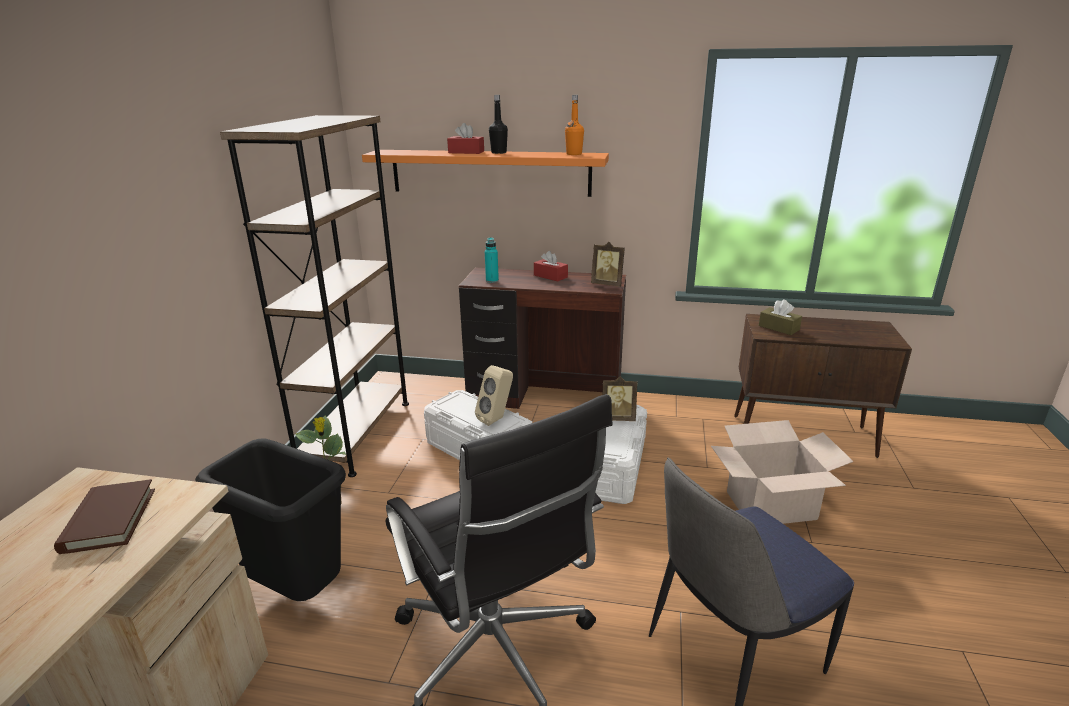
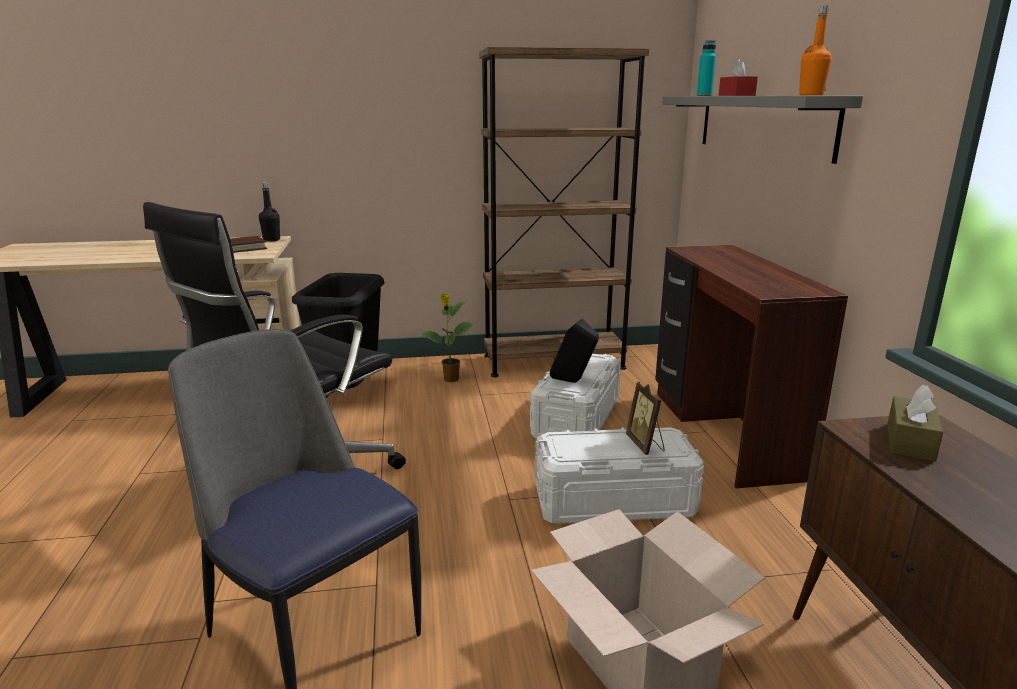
camera: 70 degrees right, 5 degrees down
(490, 172) = (761, 124): orange shelf -> grey shelf
(492, 281) = (700, 253): turquoise bottle -> turquoise bottle (704, 95)
(497, 419) = (573, 382): beige speaker -> black speaker
(499, 152) = (757, 95): black bottle -> black bottle (271, 240)
(550, 276) = (761, 268): red tissue box -> none
(607, 284) = (784, 290): picture frame -> none

